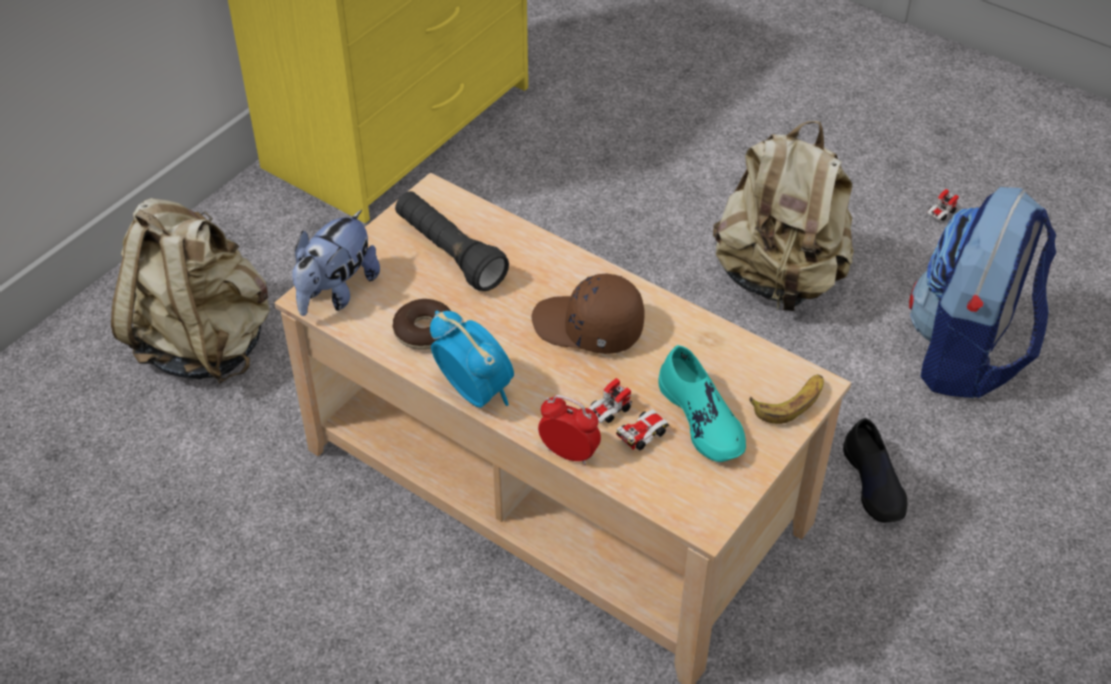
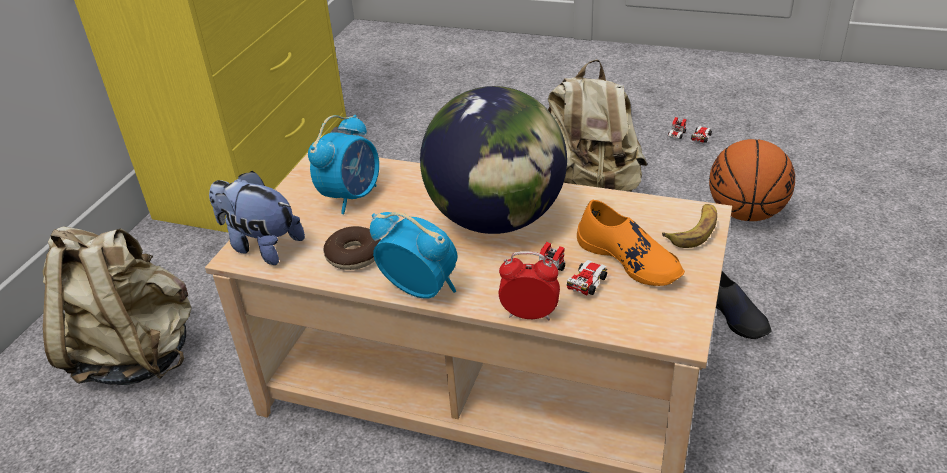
camera: 15 degrees left, 10 degrees down
(336, 292) = (261, 246): plush toy -> plush toy turned 105 degrees clockwise
(449, 253) = (351, 196): black flashlight -> alarm clock
(588, 328) = (496, 220): brown cap -> globe
(702, 418) = (629, 259): turquoise shoe -> orange shoe
(966, 354) = (746, 213): backpack -> basketball

